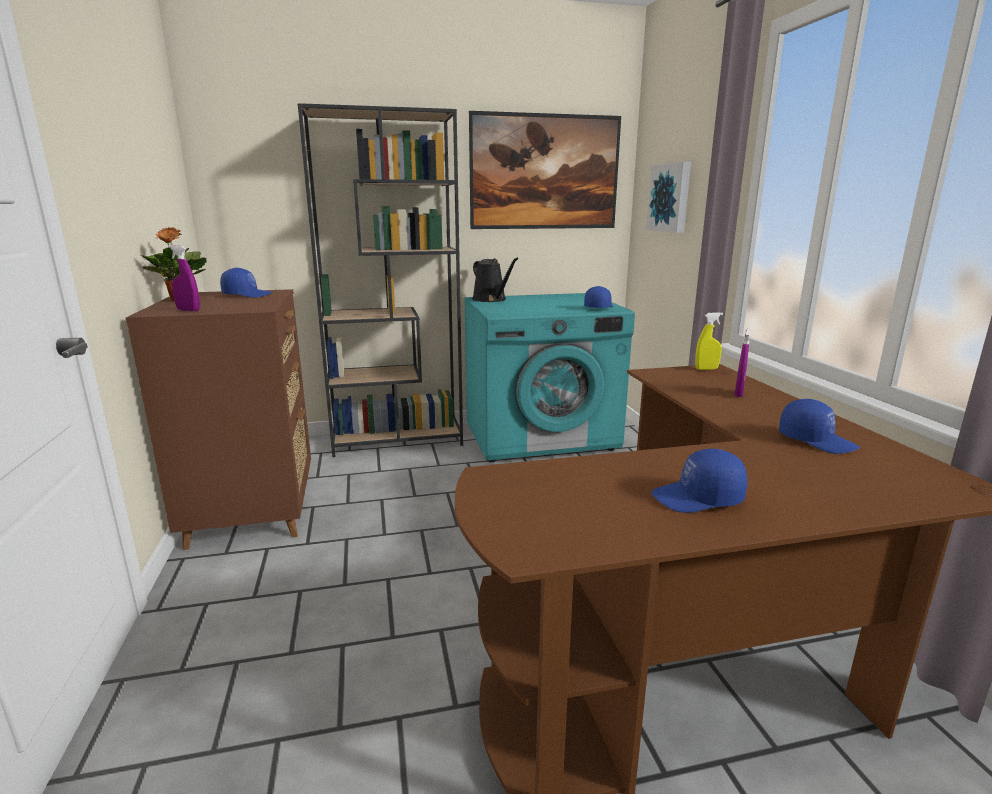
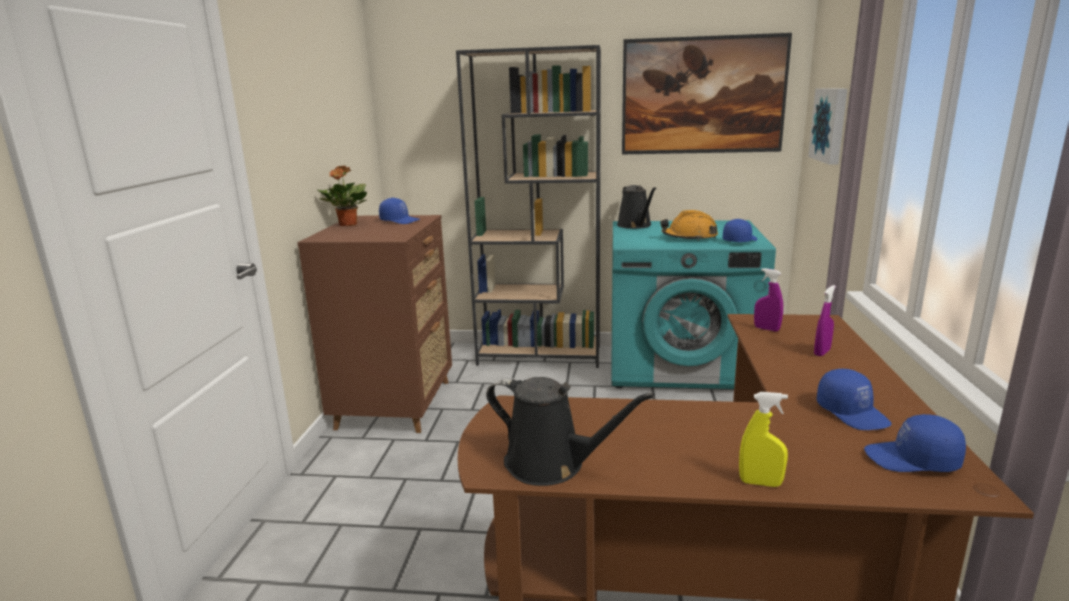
camera: 20 degrees right, 0 degrees up
(188, 310) = (344, 237): purple spray bottle -> purple spray bottle (766, 329)
(551, 307) = (689, 237): none -> orange hard hat
(590, 532) = (551, 465): none -> black watering can
(698, 498) = (670, 451): blue cap -> blue cap (912, 460)
(706, 369) = (814, 320): yellow spray bottle -> yellow spray bottle (760, 483)

